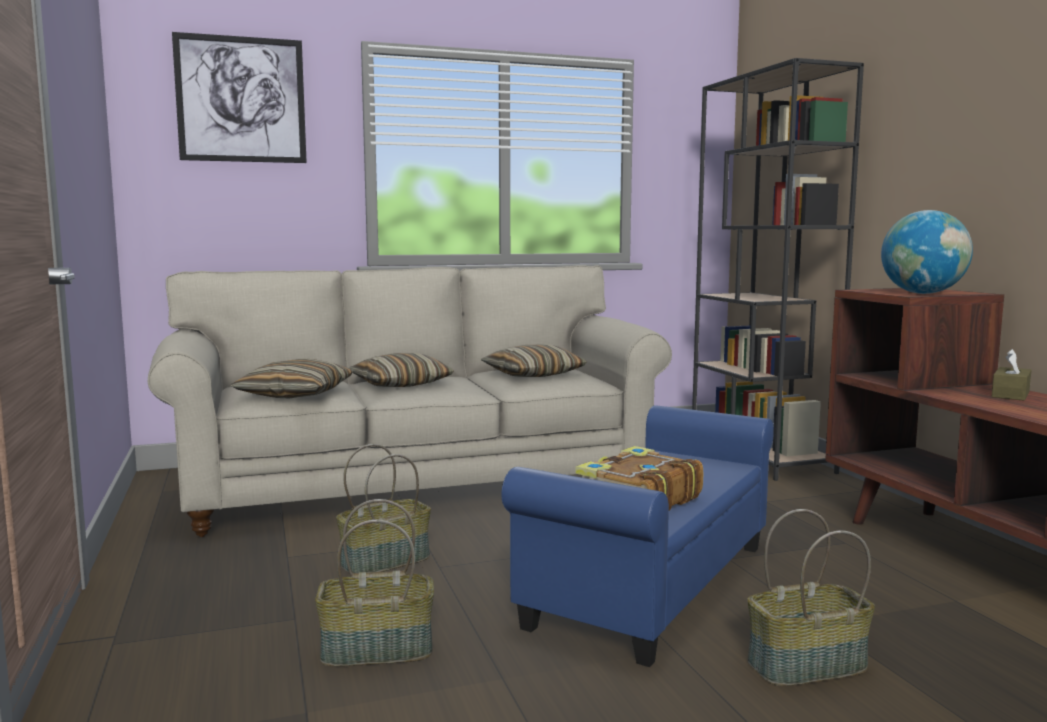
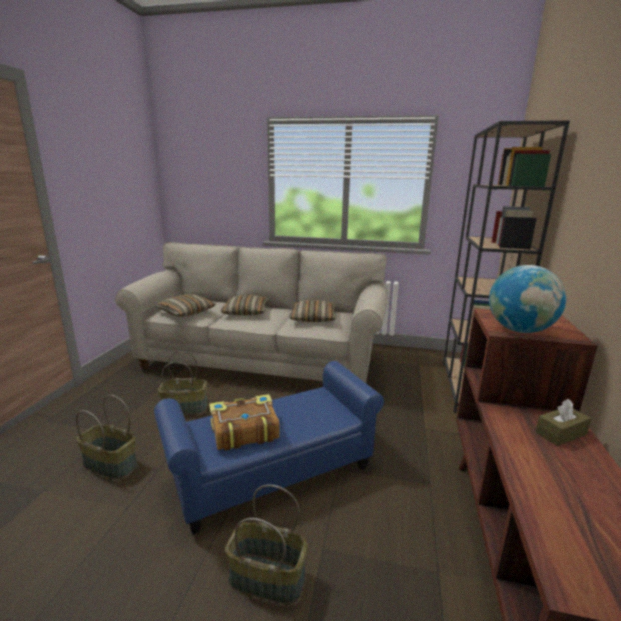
camera: 30 degrees right, 10 degrees up
(241, 99) = (209, 153): picture -> none

